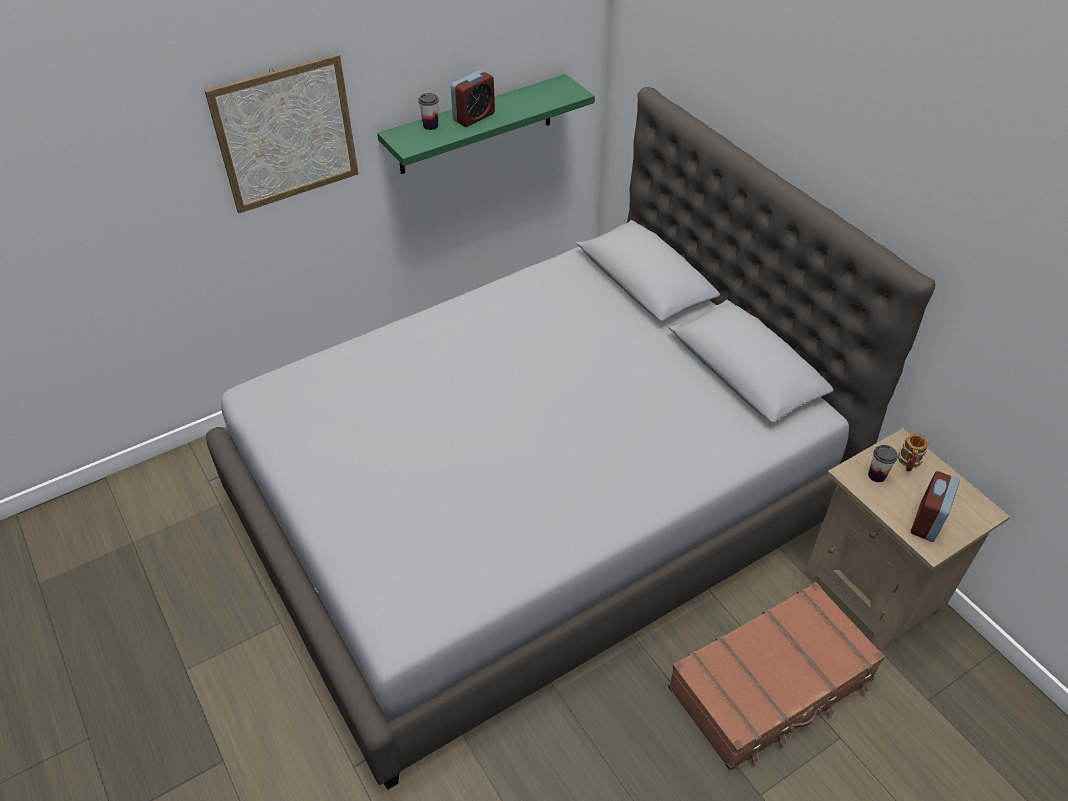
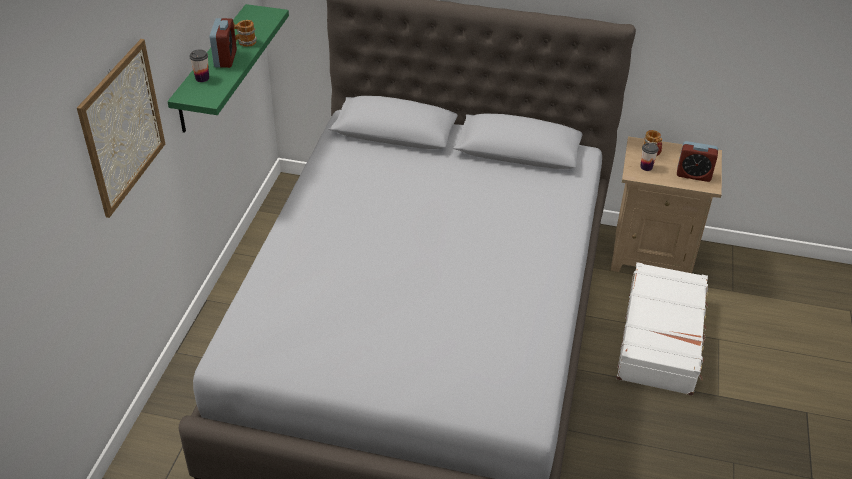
camera: 45 degrees left, 5 degrees down
(510, 109) = (243, 42): none -> mug
(772, 685) = (661, 338): brown suitcase -> white suitcase
(927, 521) = (693, 175): alarm clock -> alarm clock turned 60 degrees counterclockwise

